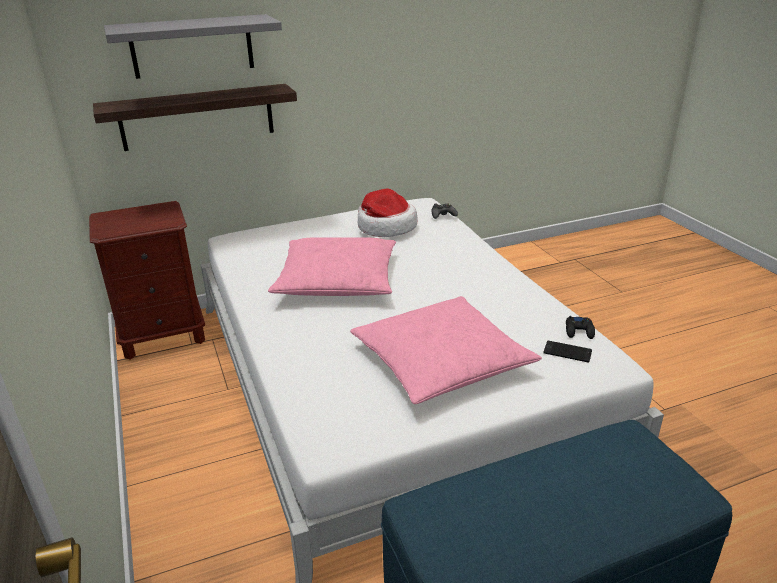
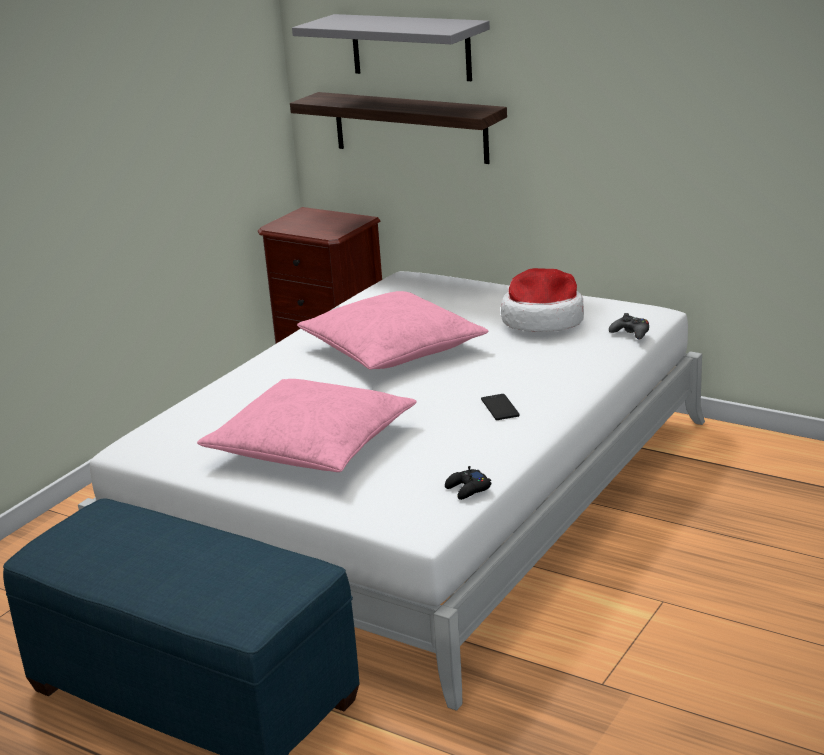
camera: 55 degrees right, 5 degrees down
(567, 352) = (413, 495): phone -> phone (500, 407)

